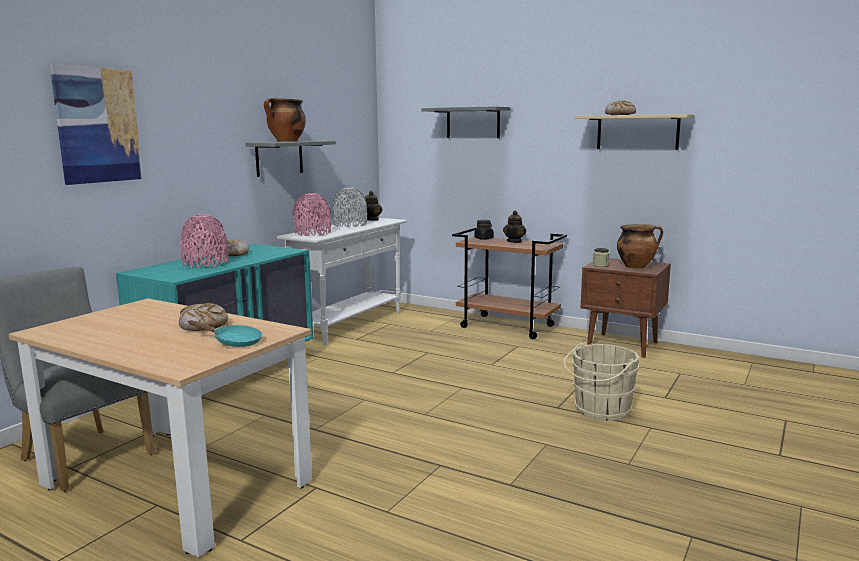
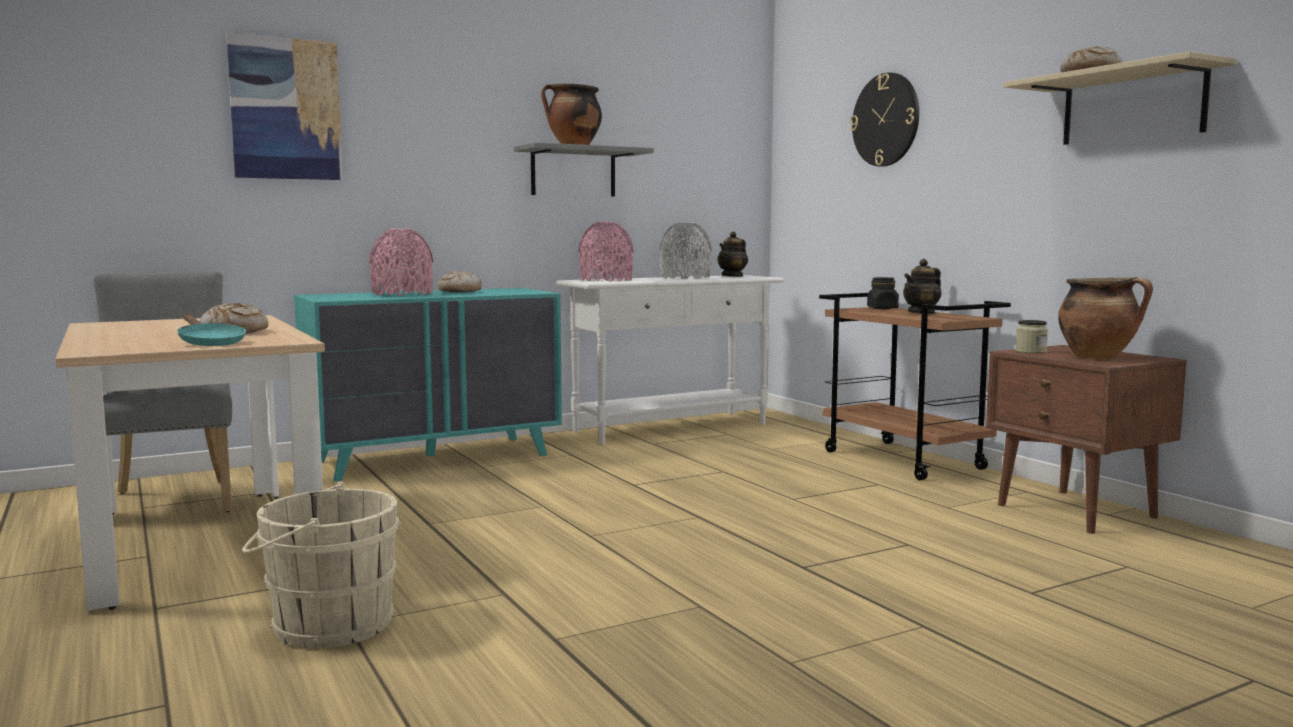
camera: 30 degrees right, 5 degrees down
(473, 123) = (885, 120): grey shelf -> wall clock
(600, 410) = (870, 585): beige bucket -> beige bucket (325, 625)

